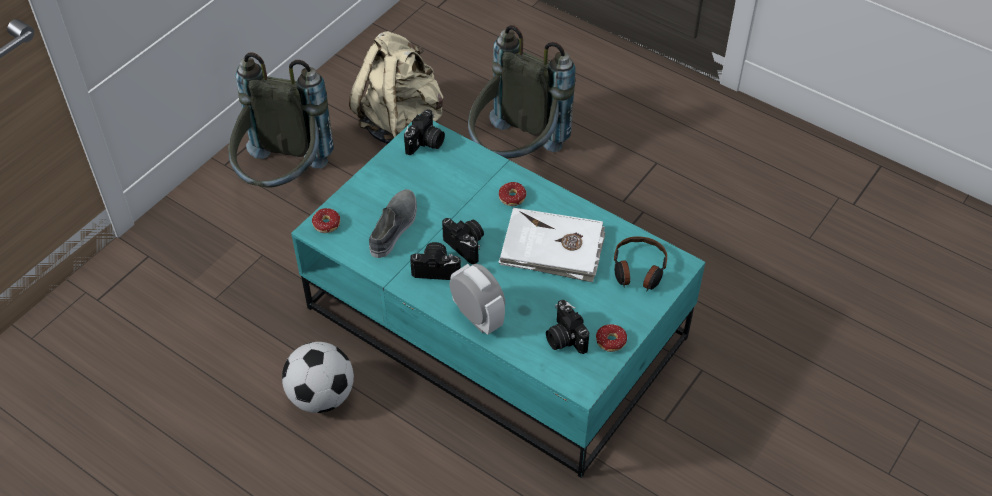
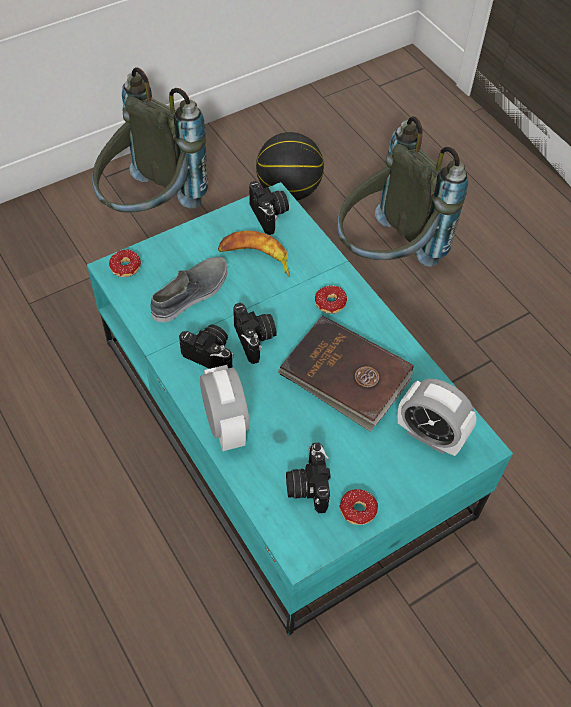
camera: 20 degrees right, 5 degrees up
(321, 396) = (74, 440): football -> none
(402, 125) = (288, 190): beige backpack -> basketball
(426, 143) = (270, 215): camera -> camera turned 75 degrees counterclockwise
(432, 182) = (255, 258): none -> banana
(552, 248) = (345, 376): white book -> brown book
(638, 270) = (430, 436): headphones -> alarm clock

